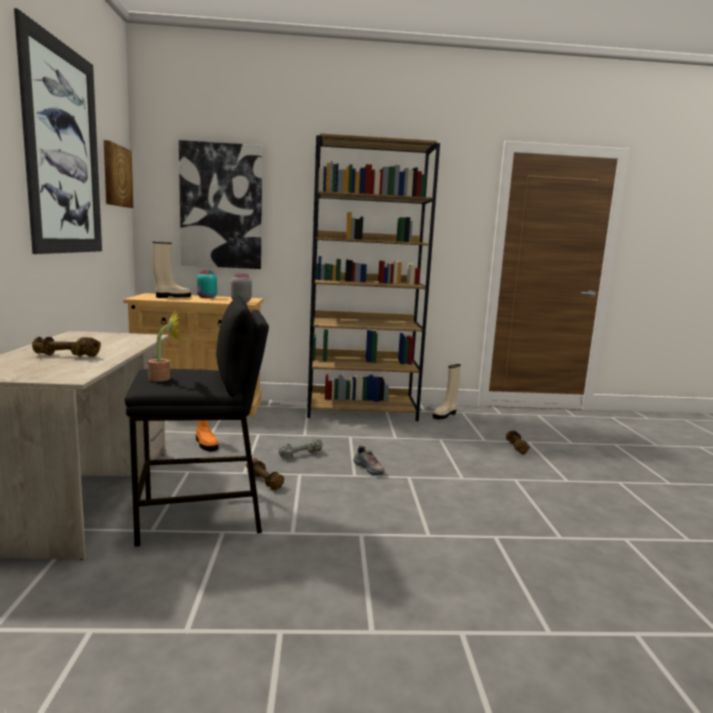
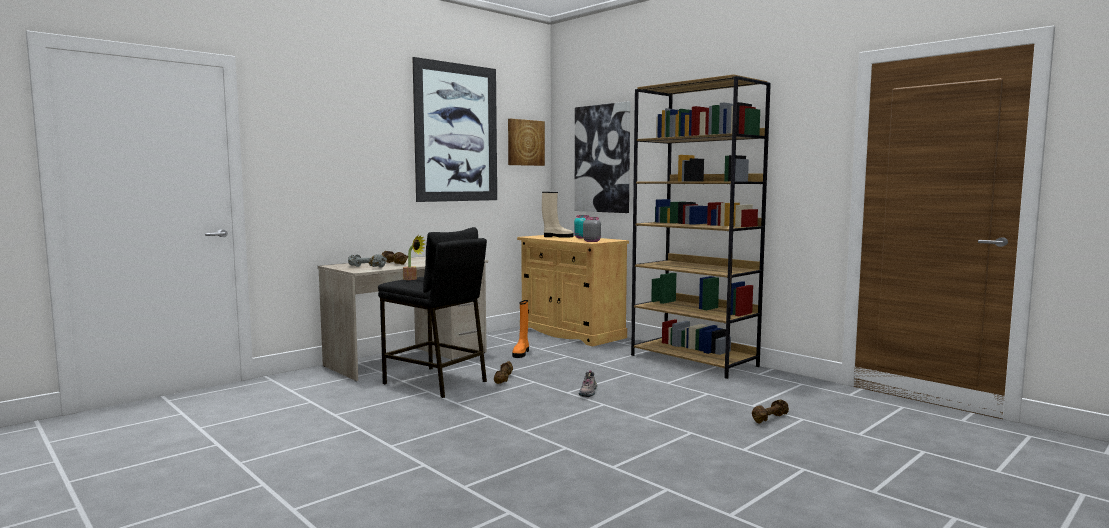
camera: 50 degrees right, 5 degrees down
(301, 455) = (563, 373): grey dumbbell -> grey dumbbell (366, 267)
(445, 415) = (772, 381): beige boot -> none

